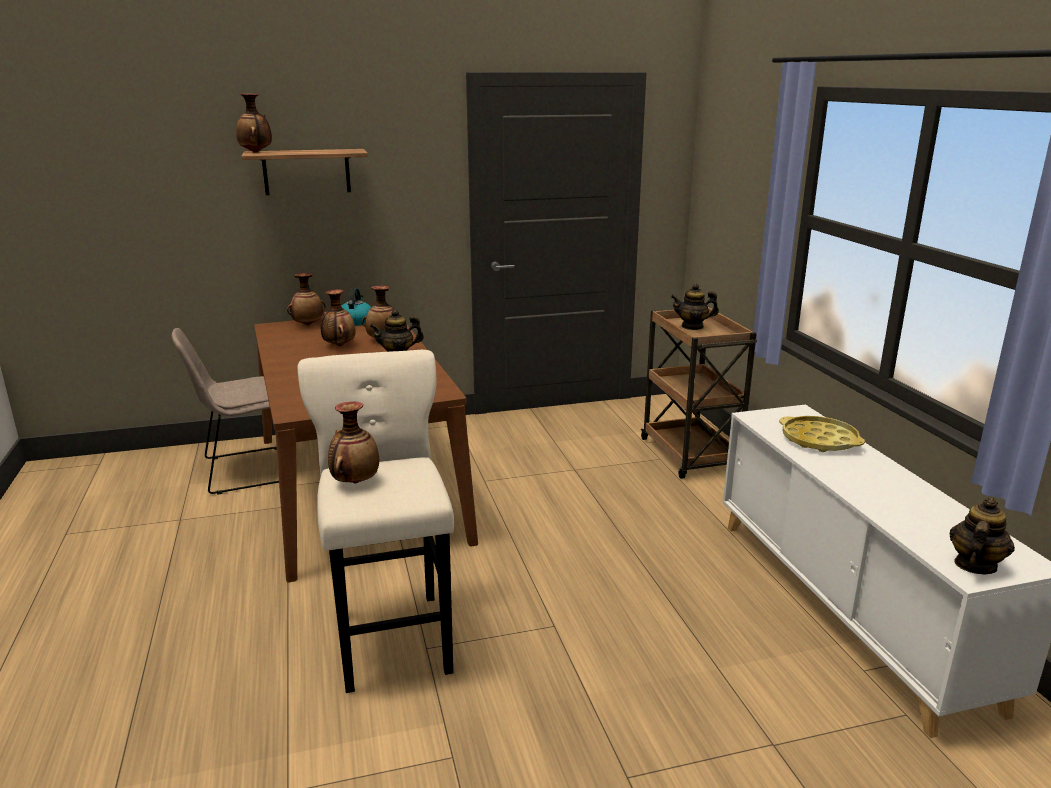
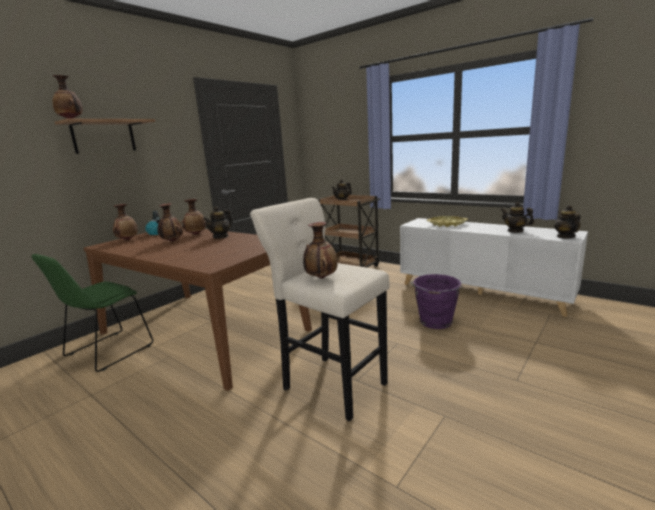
camera: 35 degrees left, 5 degrees down
(244, 470) = (106, 352): beige chair -> green chair
(664, 621) = (435, 322): none -> purple bucket
(908, 508) = (515, 231): none -> teapot

